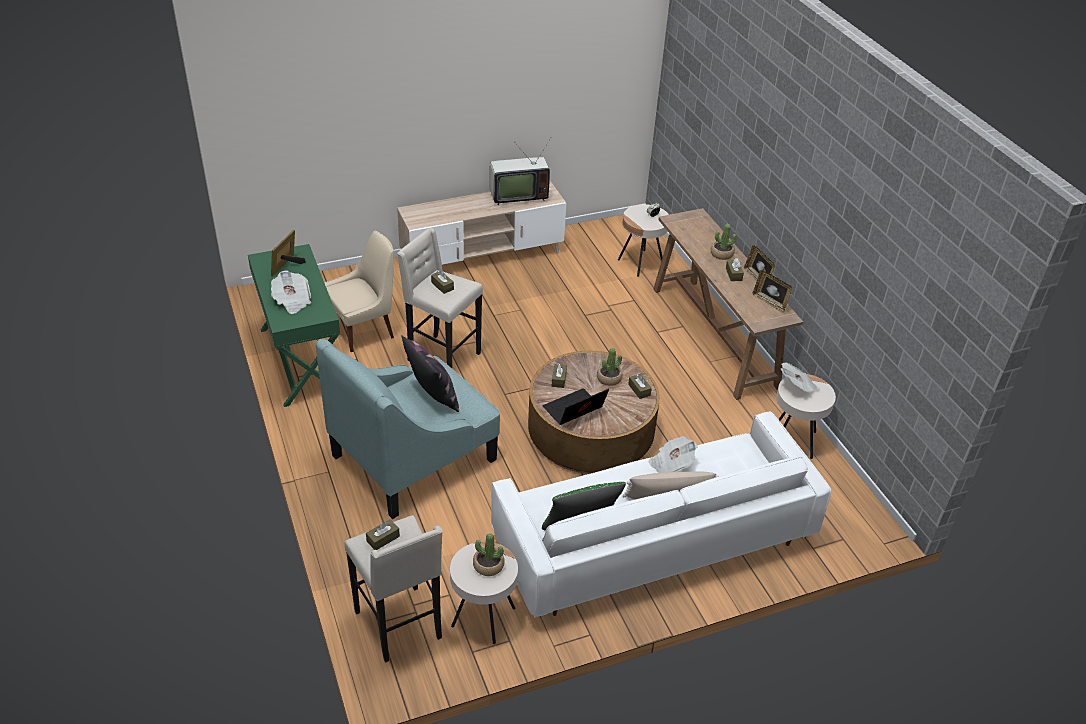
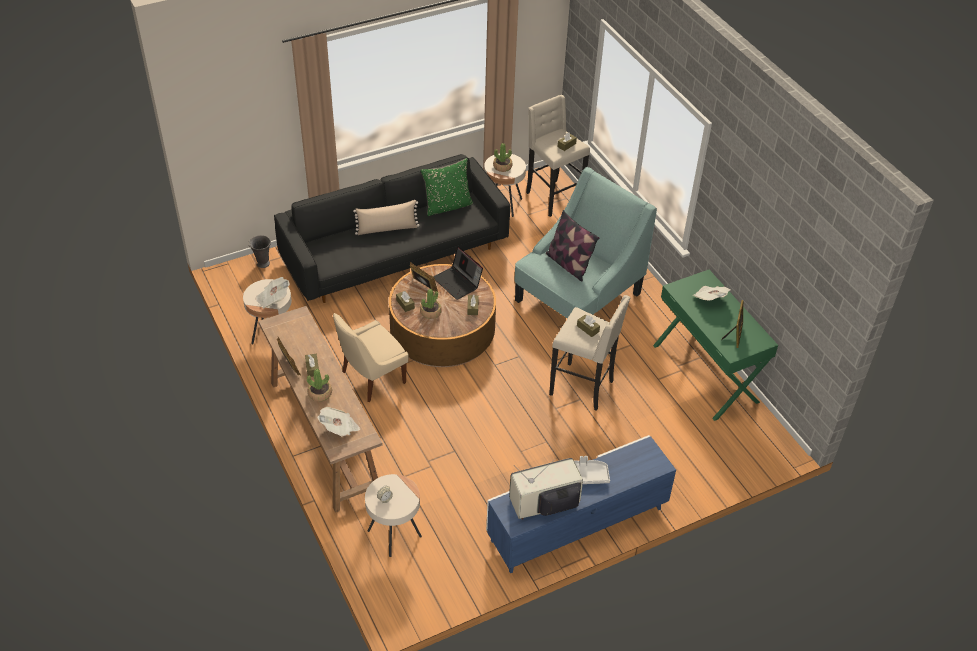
camera: 175 degrees right, 5 degrees up
(364, 329) = (665, 411): beige chair -> beige chair (371, 378)
(474, 209) = (590, 475): none -> grey tray
(482, 256) = (577, 525): beige tv stand -> blue tv stand
(573, 411) = (458, 282): laptop -> laptop turned 90 degrees clockwise
(652, 540) = (395, 253): white sofa -> black sofa
(671, 464) = (383, 249): newspaper -> newspaper (339, 428)
(770, 302) = (284, 338): picture frame -> picture frame (423, 286)
(835, 538) = (262, 264): none -> grey vase

